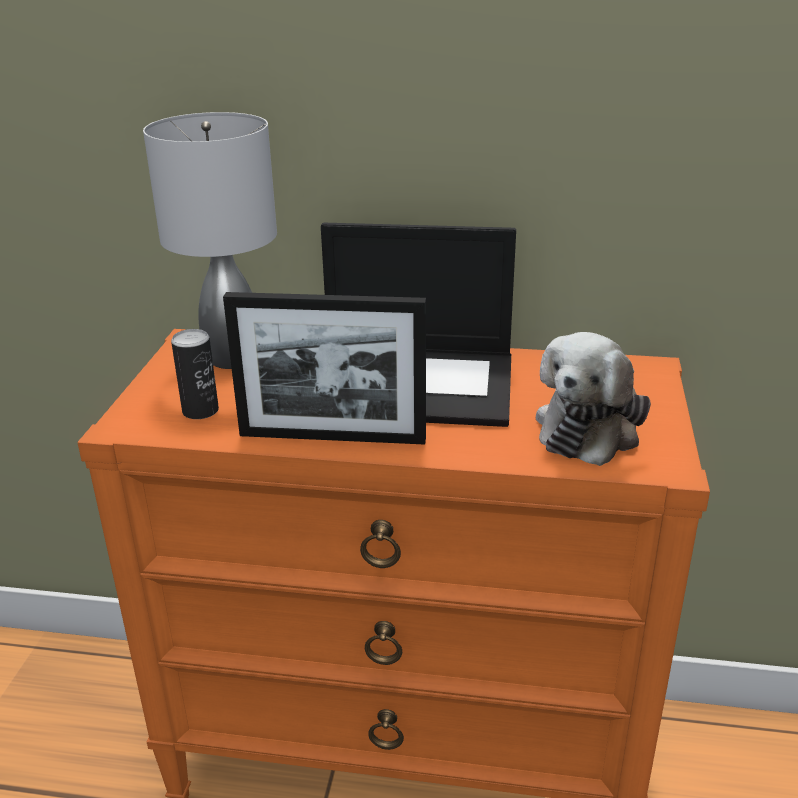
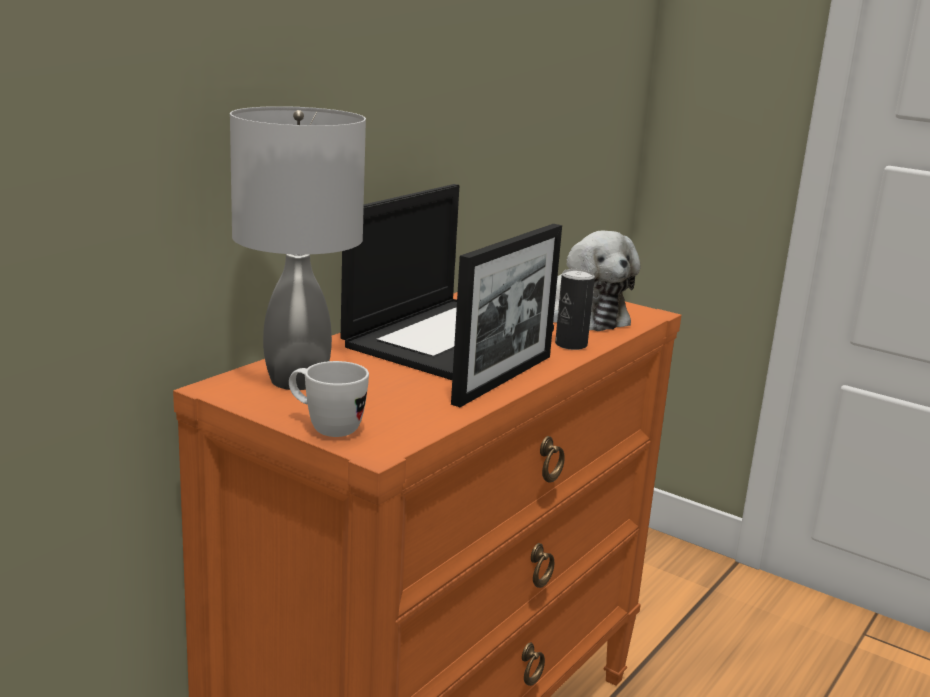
camera: 65 degrees left, 10 degrees down
(145, 397) = (325, 428): none -> white mug
(200, 411) = (390, 412): can -> can (571, 344)

